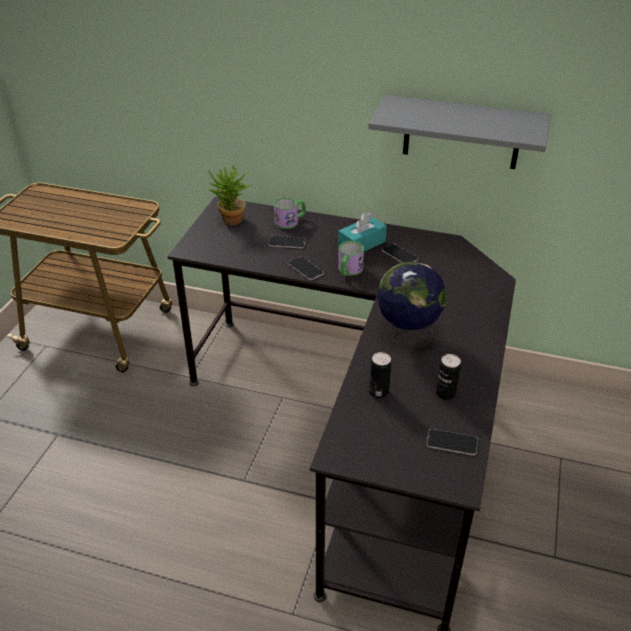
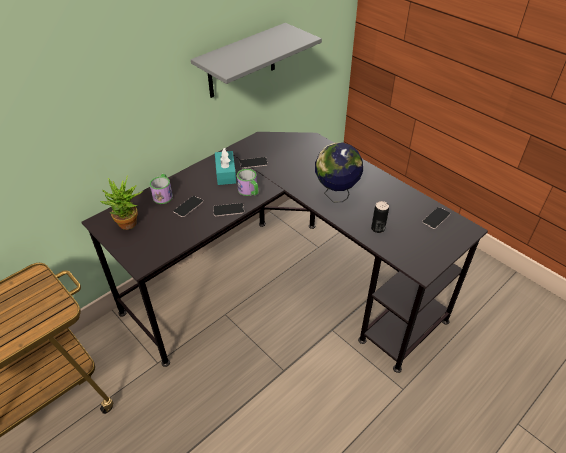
camera: 60 degrees left, 5 degrees up
(445, 394) = (396, 203): can -> none

